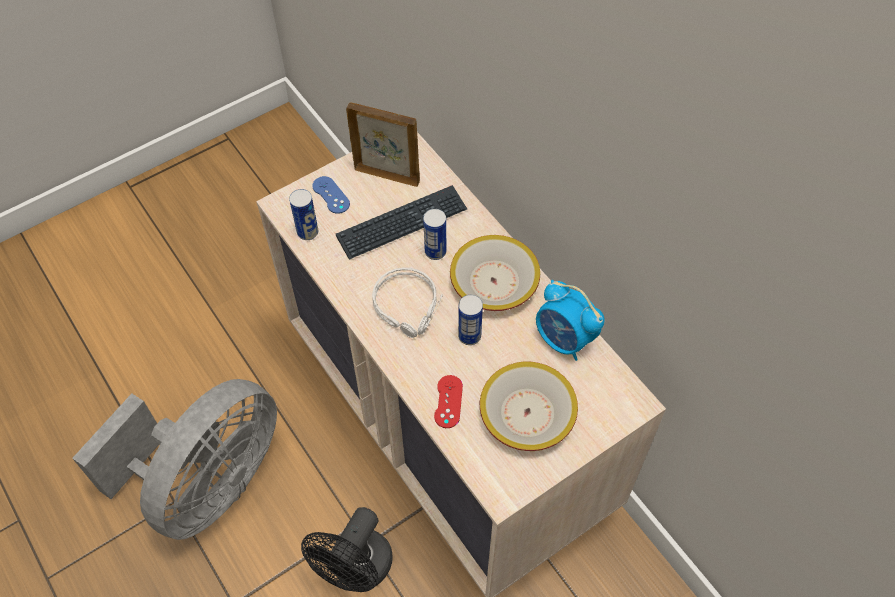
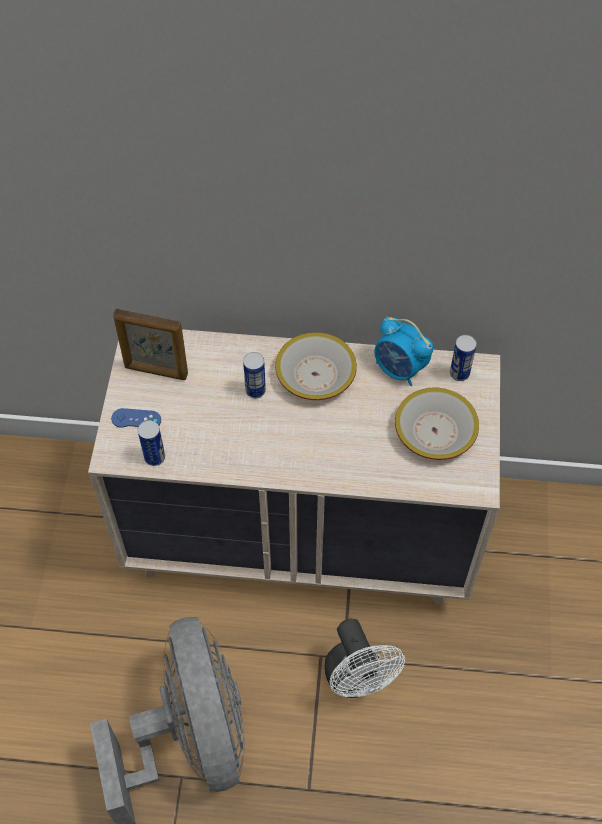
camera: 50 degrees left, 0 degrees up
(357, 570) = (357, 680): black fan -> white fan
(387, 174) = (156, 371): picture frame -> picture frame turned 135 degrees counterclockwise
(402, 224) = (210, 393): keyboard -> none
(409, 306) = (285, 439): grey headphones -> none
(448, 401) = (384, 470): red game controller -> none
(469, 336) = (345, 420): can -> can (459, 373)
(564, 339) = (399, 369): alarm clock -> alarm clock turned 45 degrees clockwise

